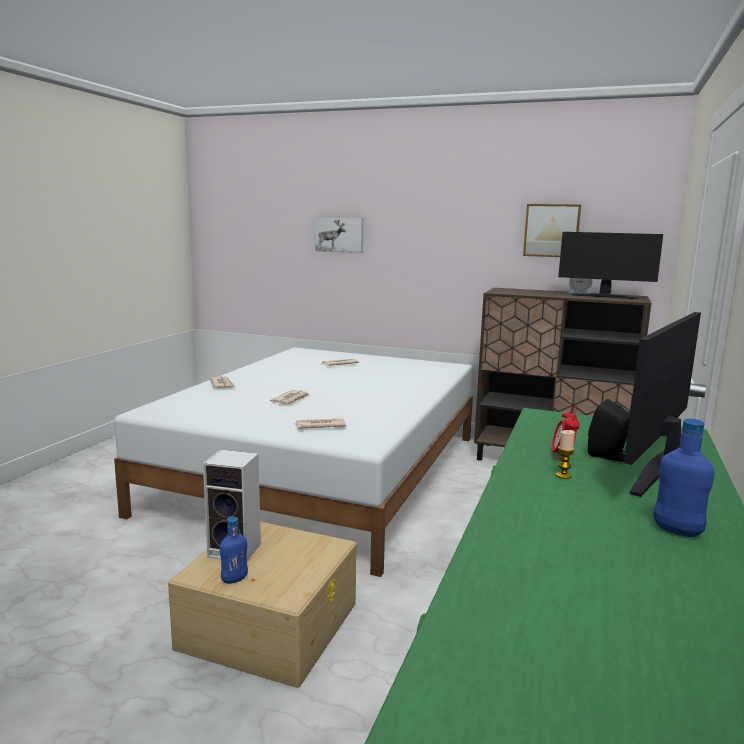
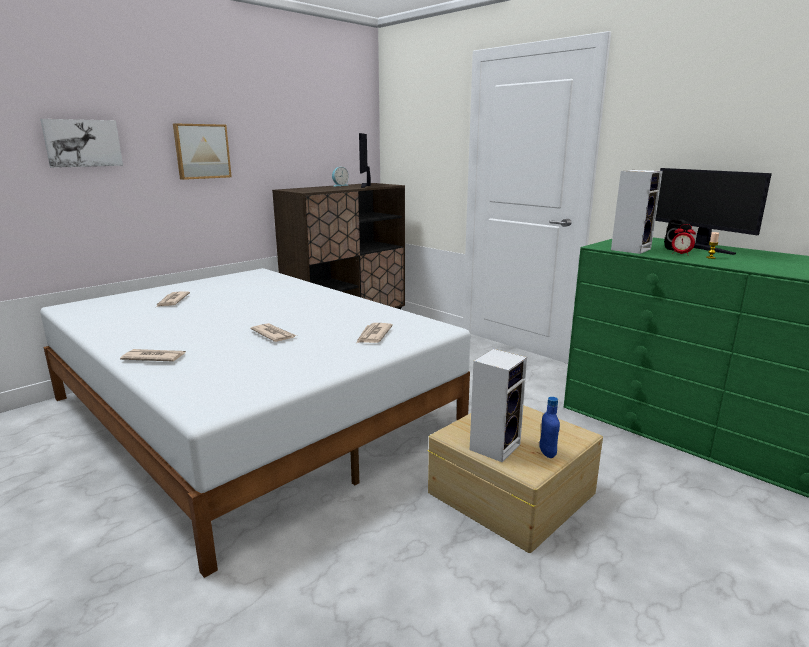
camera: 65 degrees left, 5 degrees up
(550, 430) = (630, 249): none -> speaker
(551, 230) = (305, 133): picture -> picture (201, 151)
(604, 296) = (366, 185): monitor -> monitor turned 135 degrees clockwise
(677, 531) = (775, 256): blue bottle -> none

